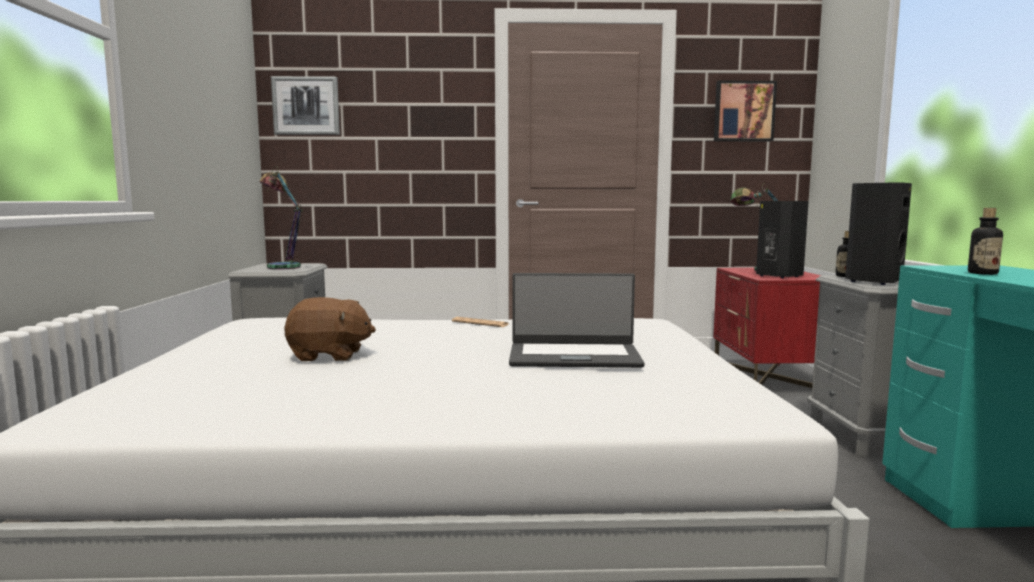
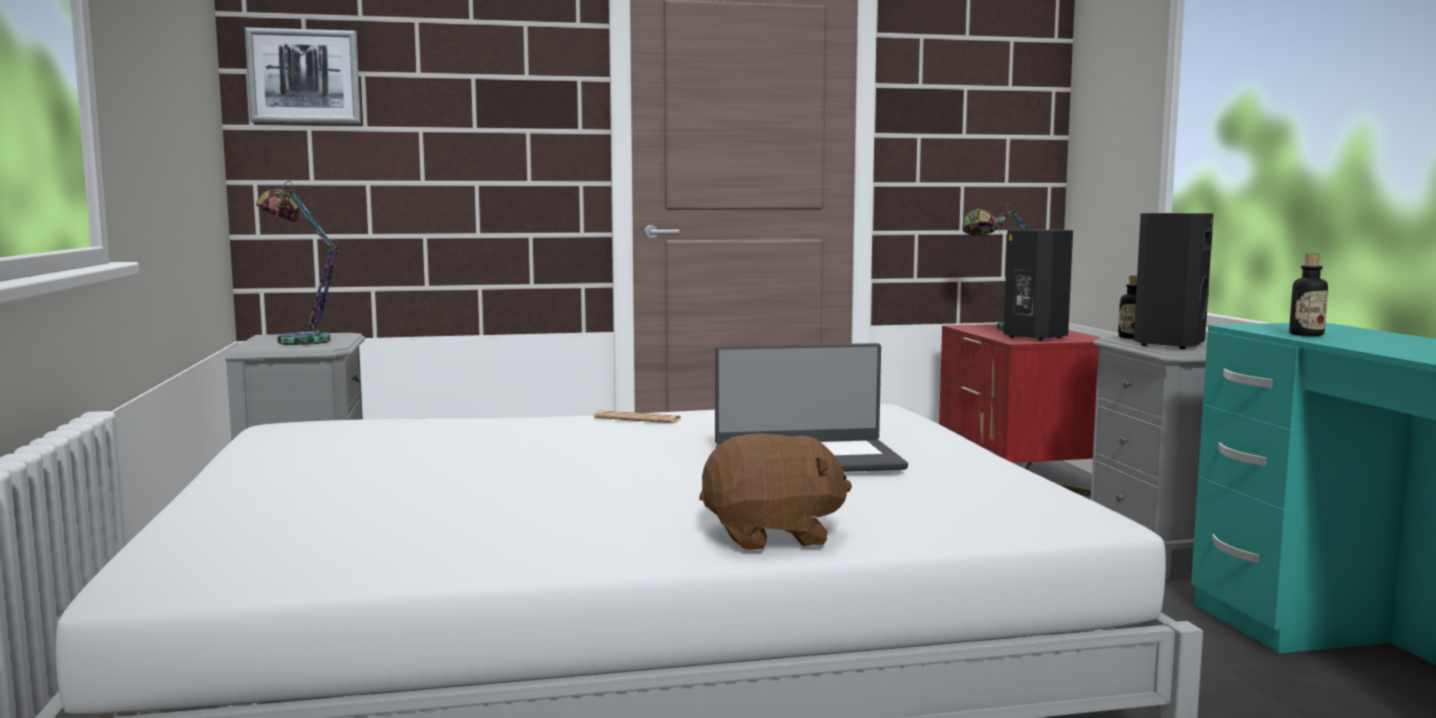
camera: 10 degrees left, 0 degrees up
(329, 355) = (461, 473): brown plush toy -> brown plush toy (772, 536)
(743, 111) = (974, 96): picture -> none

